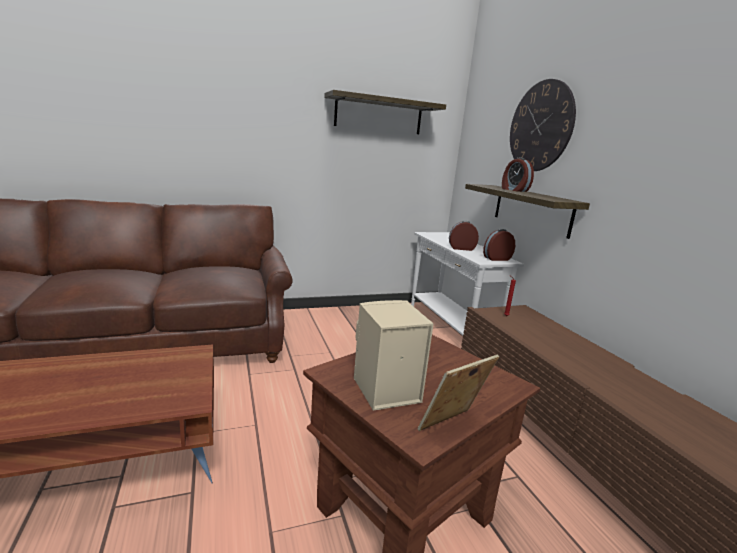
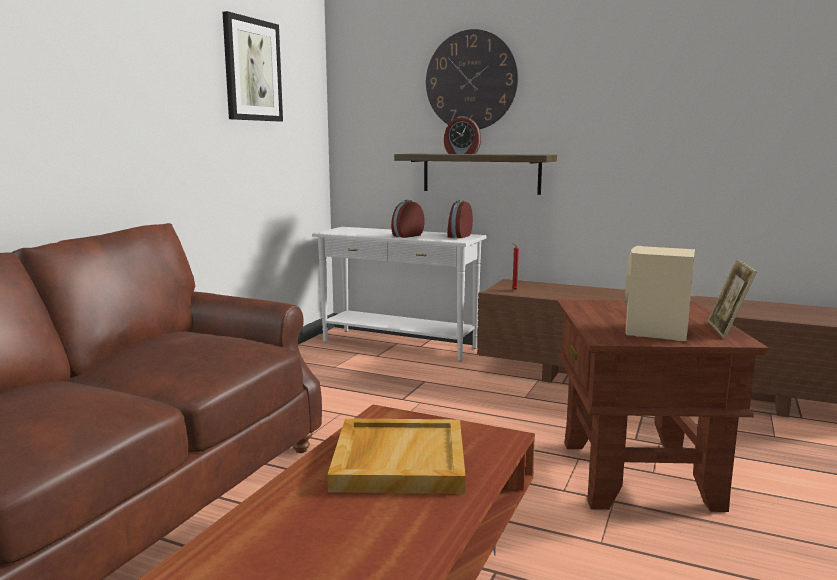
camera: 45 degrees left, 5 degrees down
(127, 379) = (398, 460): none -> beige tray
(379, 115) = (252, 70): shelf -> picture

